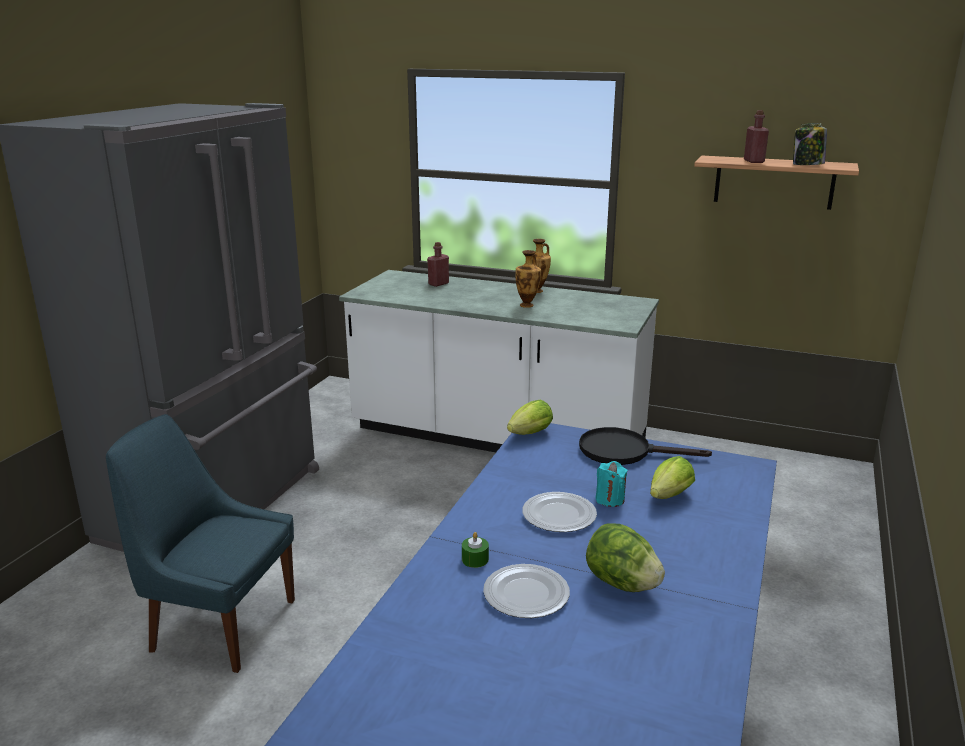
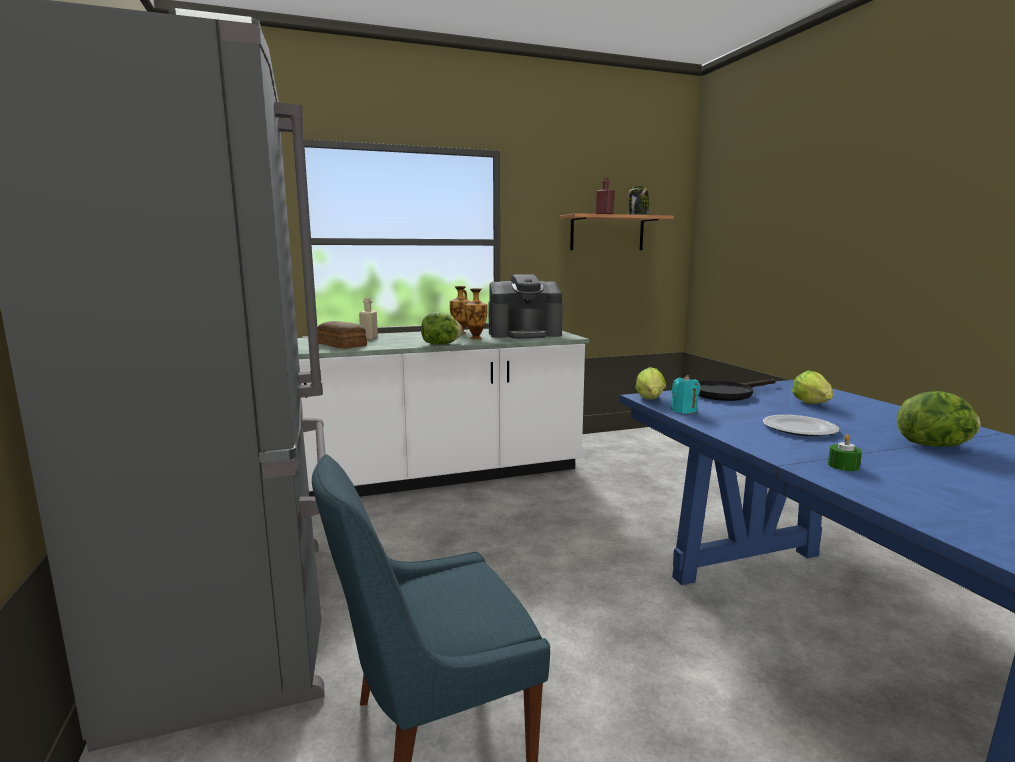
camera: 40 degrees left, 10 degrees down
(398, 290) = (342, 344): none -> bread
(438, 284) = (369, 338): red bottle -> beige bottle
(474, 308) = (441, 344): none -> lettuce
(527, 595) = (927, 470): plate -> none
(592, 308) = (525, 334): none -> coffee machine
(610, 499) = (794, 414): turquoise candle -> turquoise candle (684, 410)

